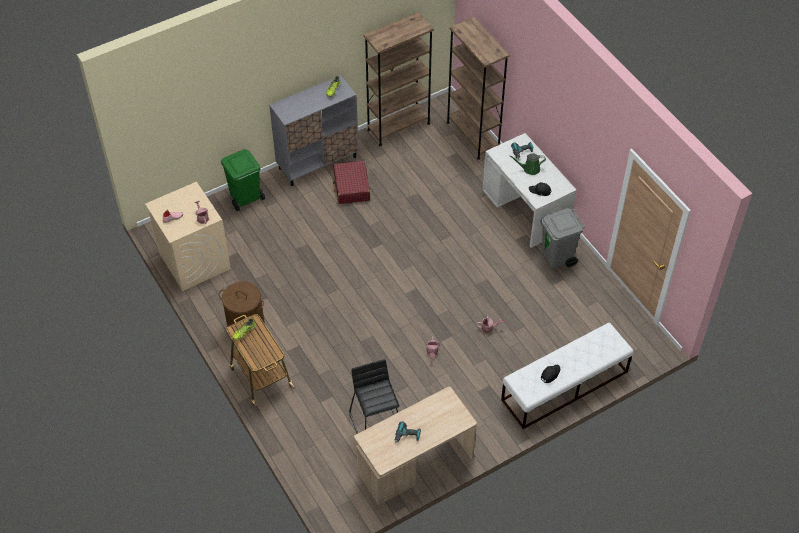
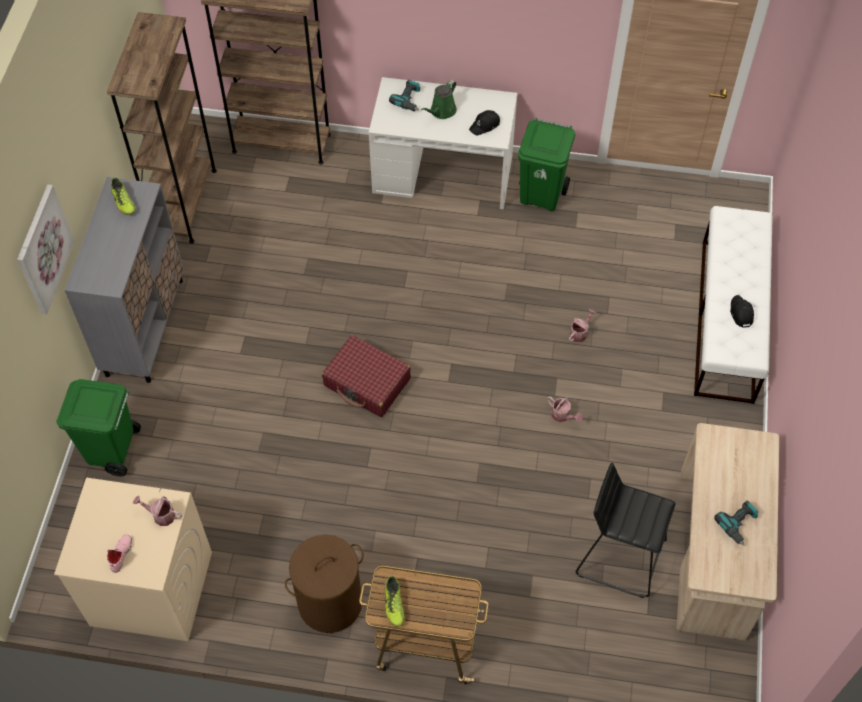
camera: 50 degrees left, 5 degrees up
(264, 76) = (43, 249): none -> picture
(351, 187) = (225, 319): red suitcase -> red suitcase (367, 383)
(557, 257) = (541, 195): grey trash can -> green trash can

